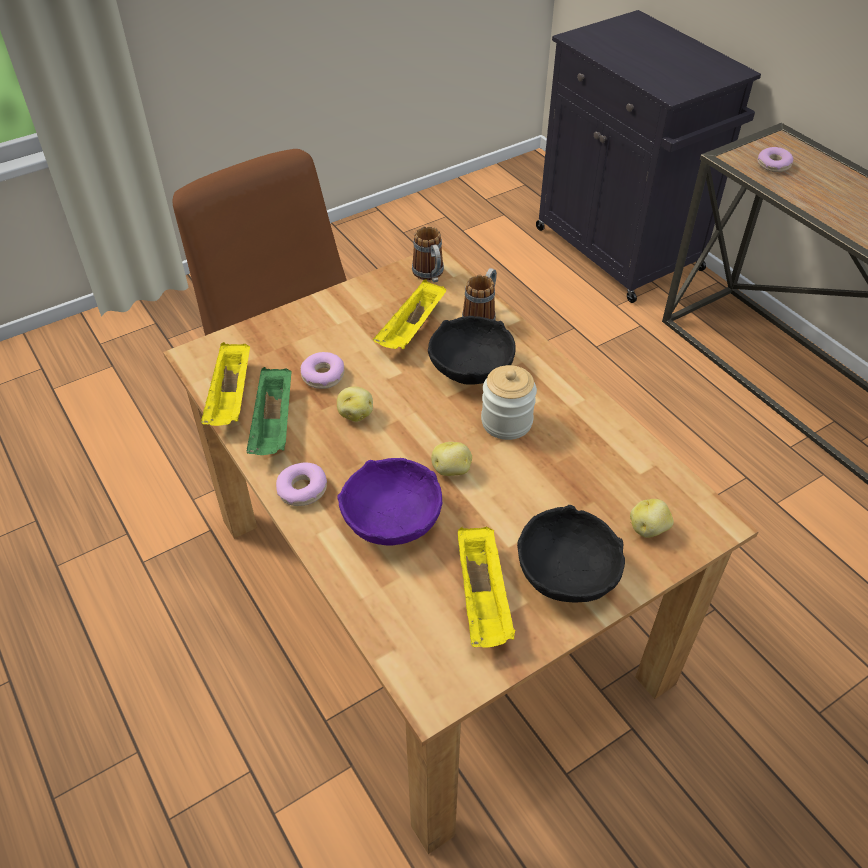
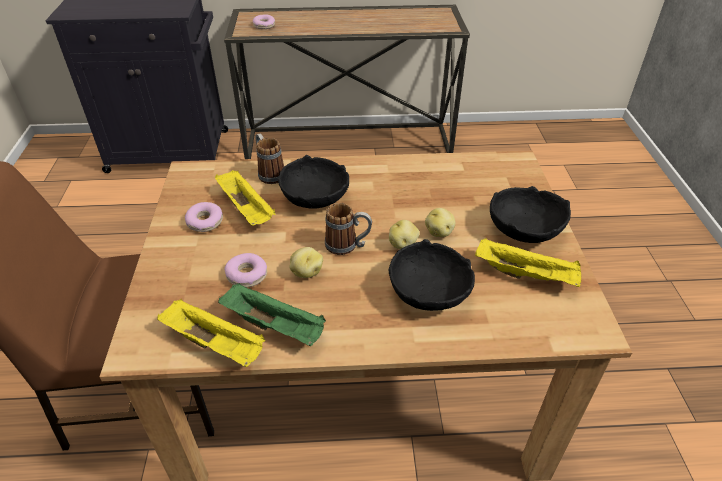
camera: 60 degrees left, 5 degrees down
(302, 489) = (362, 333): donut -> donut (205, 222)
(393, 519) = (429, 292): purple bowl -> black bowl
(430, 276) = (199, 179): mug -> mug (348, 246)
(506, 422) = (379, 202): jar -> none
(648, 528) = (508, 184): potato -> potato (439, 232)

